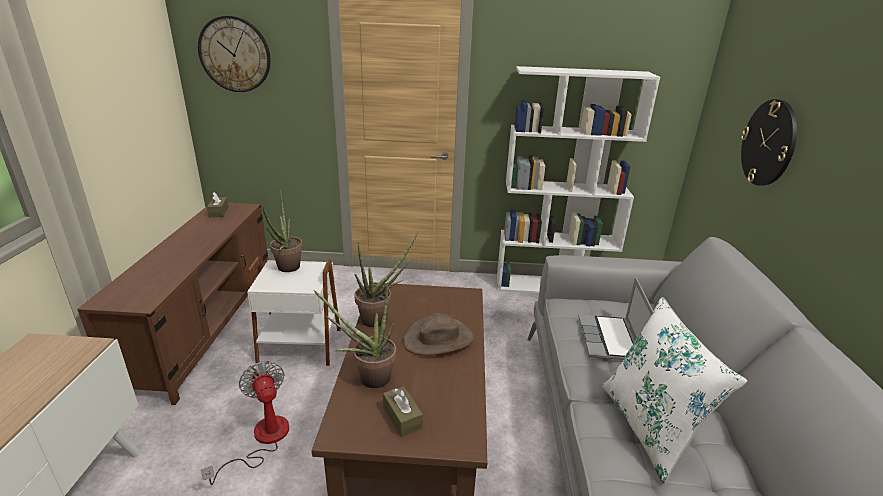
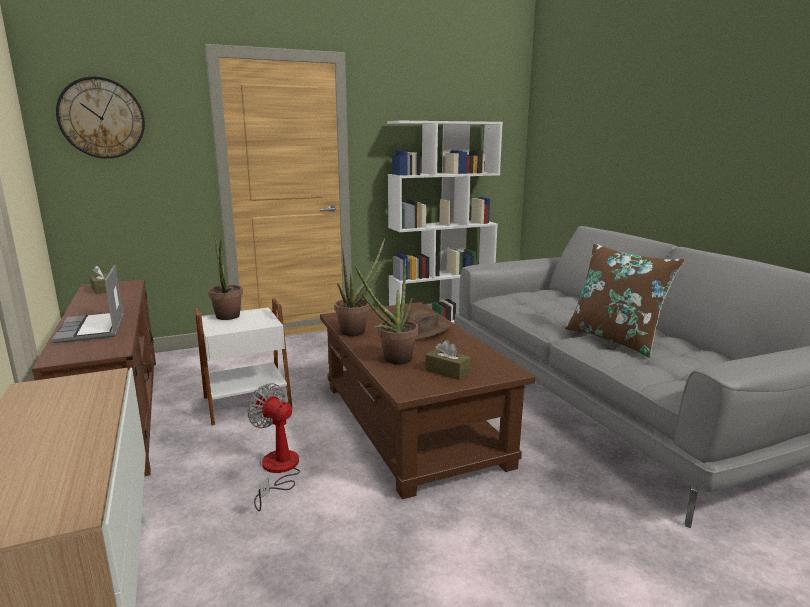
camera: 25 degrees left, 10 degrees down
(610, 340) = (545, 308): laptop -> laptop (92, 329)
(649, 427) = (615, 339): white pillow -> brown pillow
(768, 143) = (597, 154): wall clock -> none

